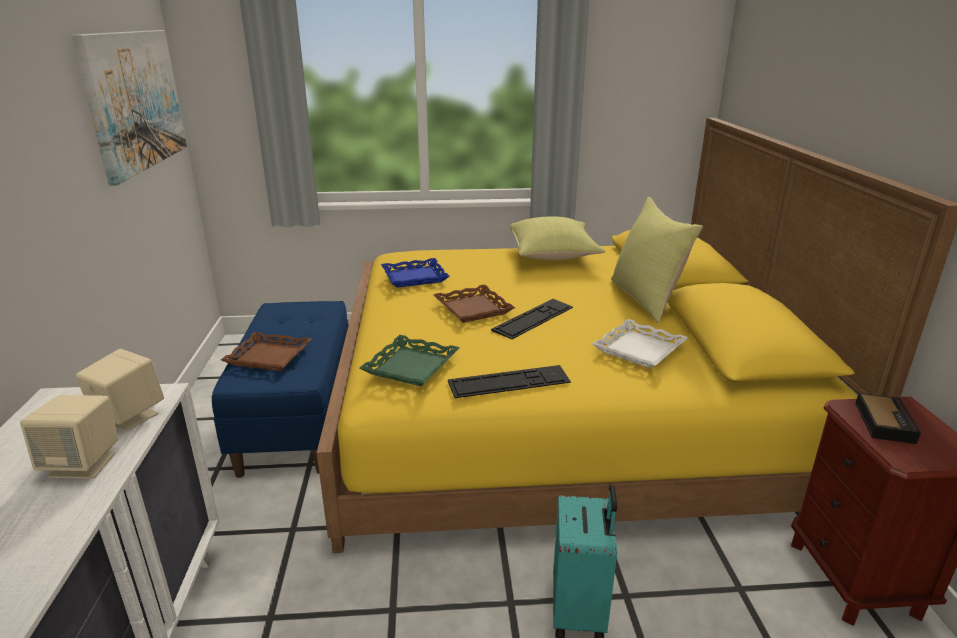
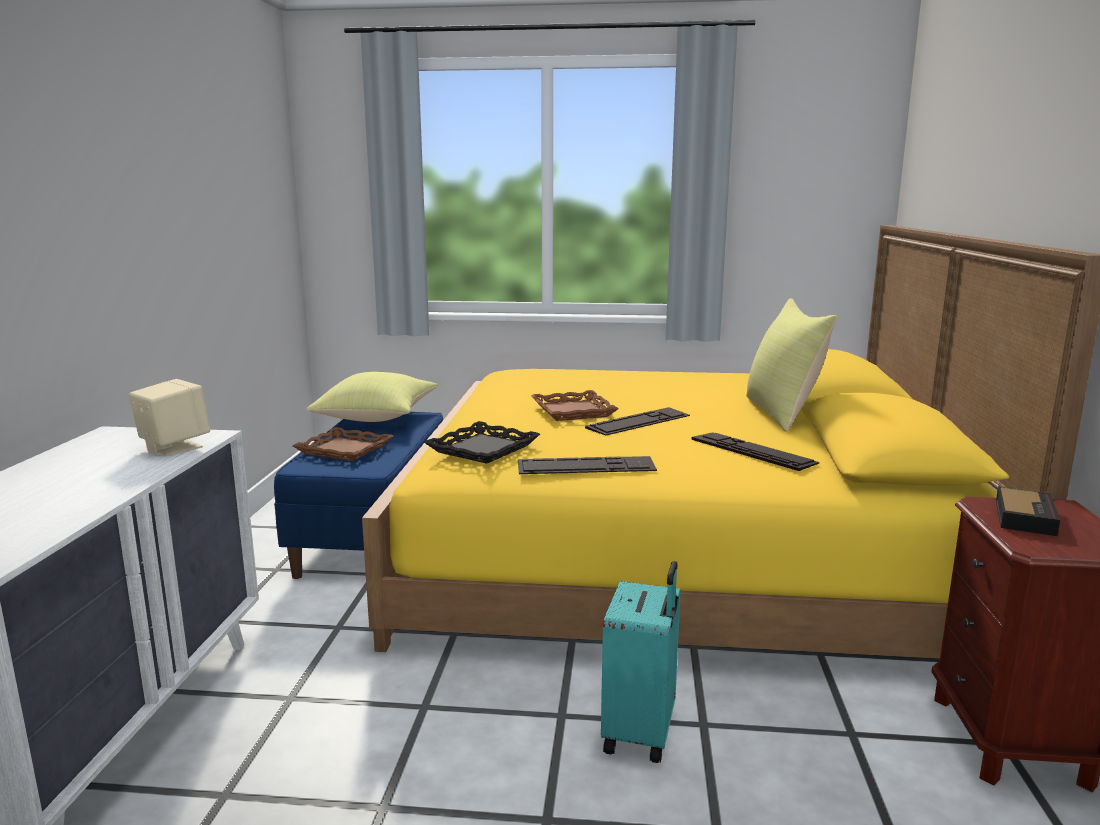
camera: 10 degrees right, 10 degrees down
(84, 464) = (119, 472): beige speaker -> none
(135, 100) = (247, 186): picture -> none
(411, 366) = (483, 449): green tray -> black tray
(414, 277) = (519, 386): blue tray -> none
(553, 256) = (688, 377): yellow pillow -> yellow pillow (377, 419)
(640, 349) = (752, 450): white tray -> keyboard

